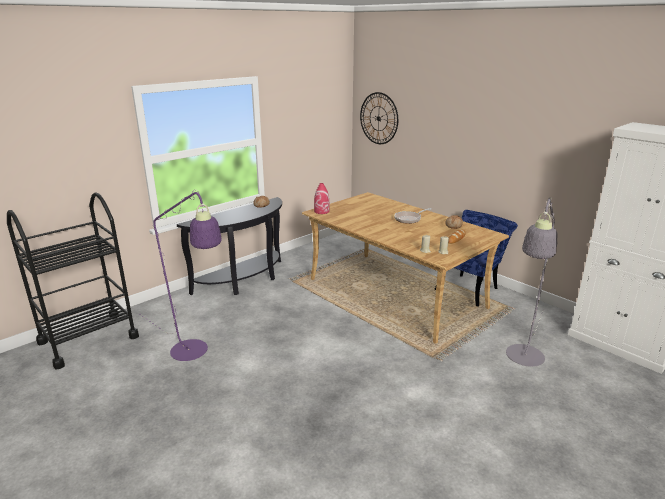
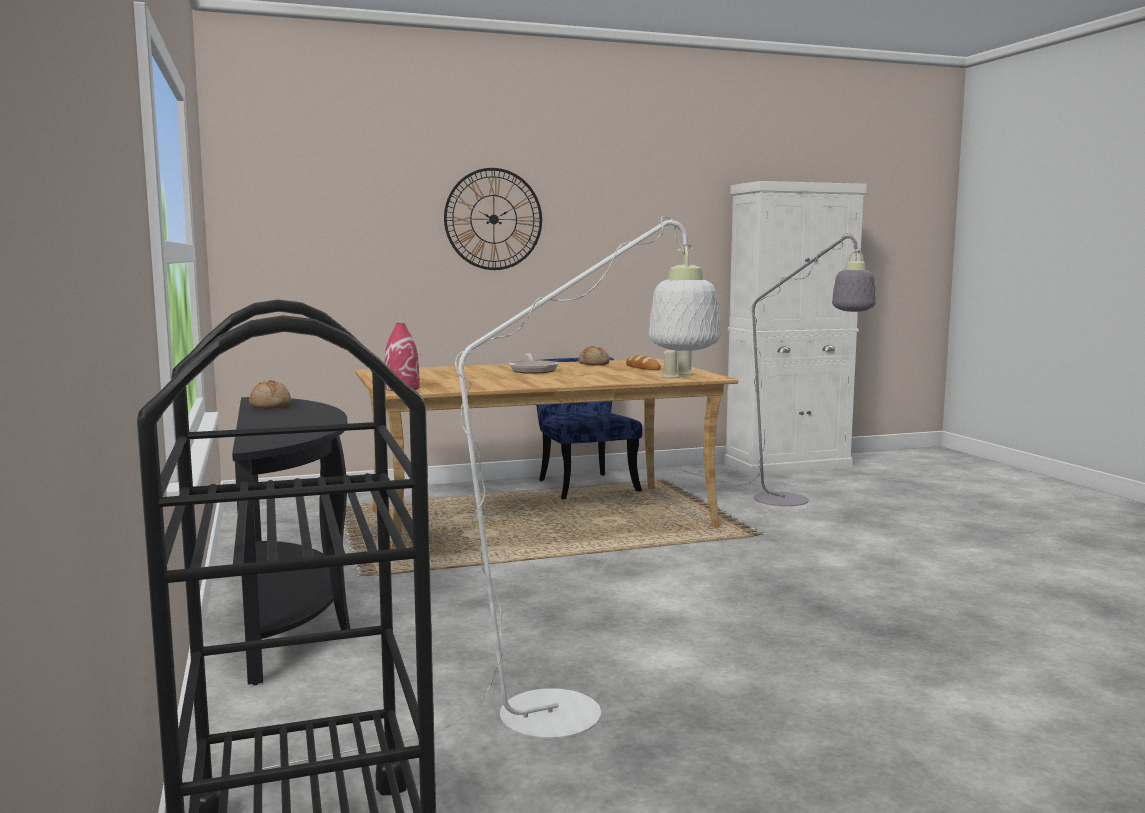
camera: 65 degrees left, 15 degrees down
(195, 353) = (575, 707): purple floor lamp -> white floor lamp
(378, 118) = (292, 231): wall clock -> wall clock (493, 219)

